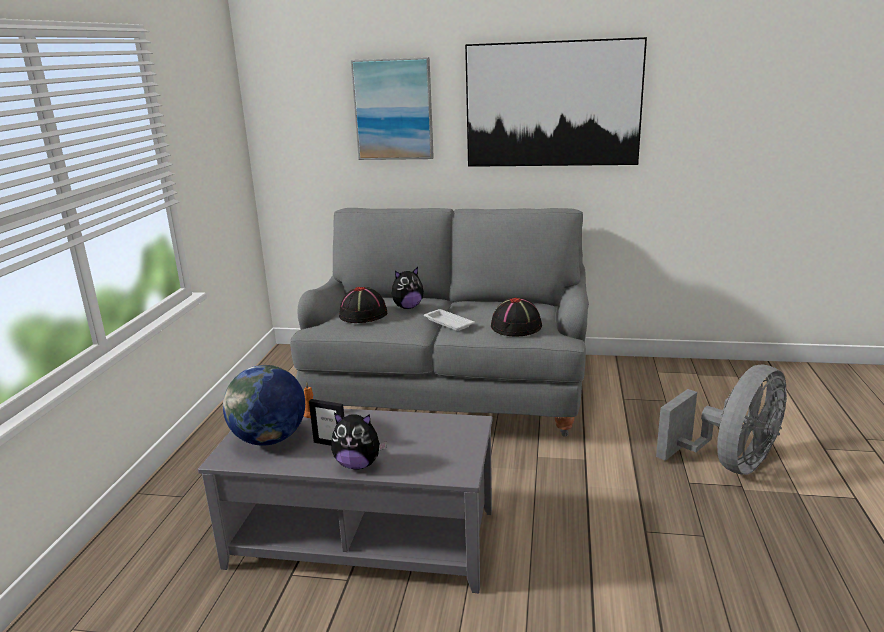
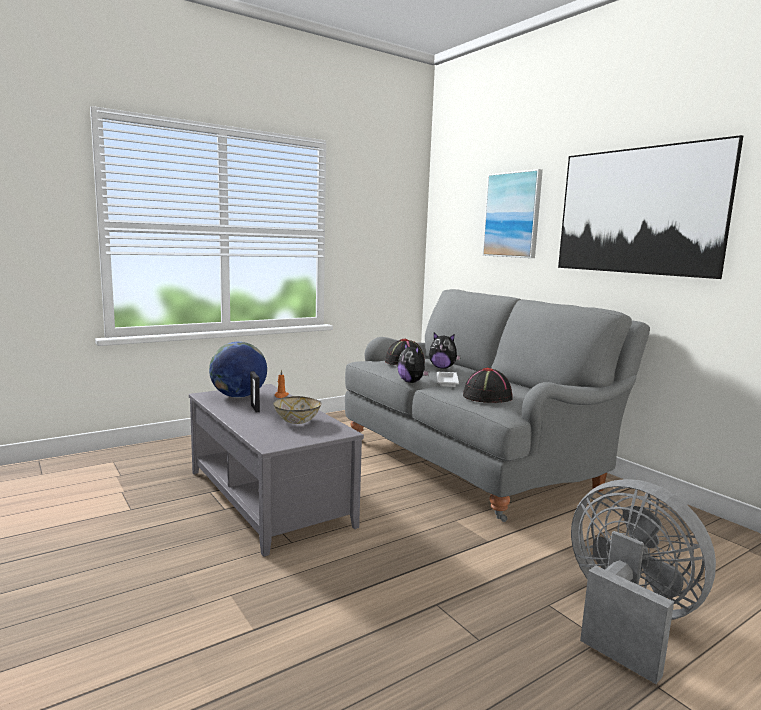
camera: 45 degrees right, 10 degrees down
(358, 464) = (242, 420): plush toy -> plush toy (412, 382)
(411, 435) = (297, 422): none -> bowl
(729, 463) = (626, 619): grey fan -> grey fan turned 135 degrees counterclockwise

